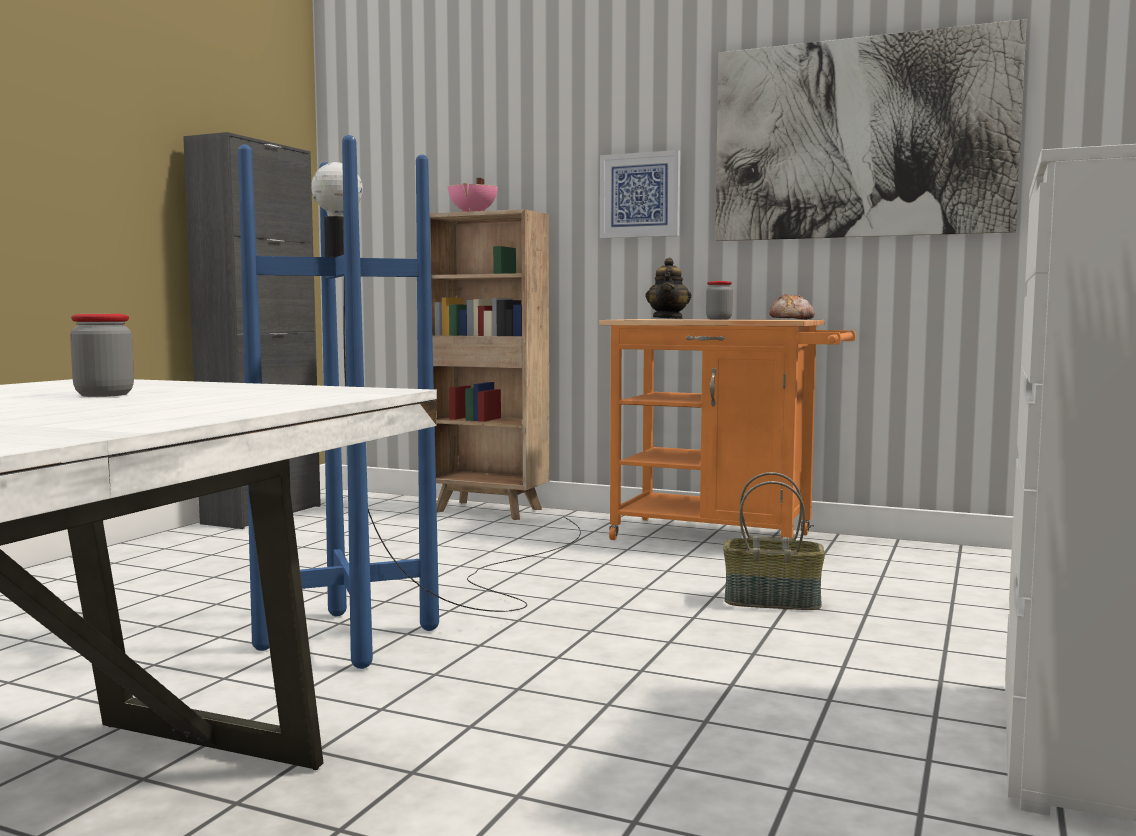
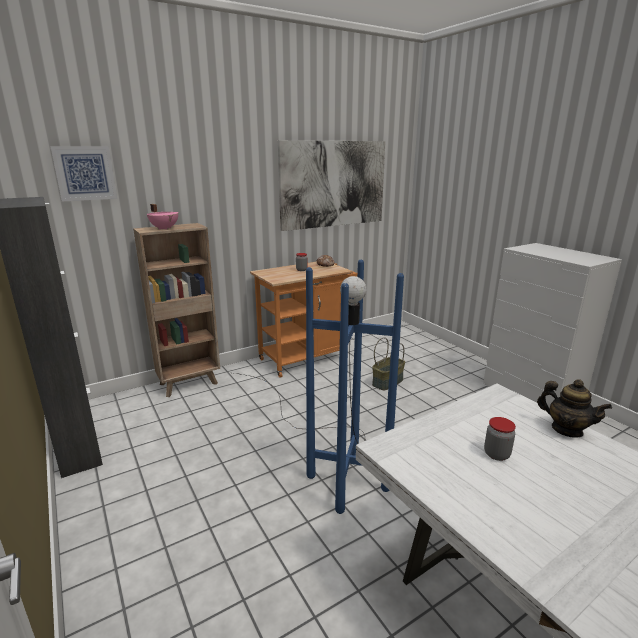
camera: 55 degrees left, 15 degrees up
(640, 195) = (243, 210): picture -> picture (85, 173)
(668, 319) = (277, 272): teapot -> teapot (566, 430)

